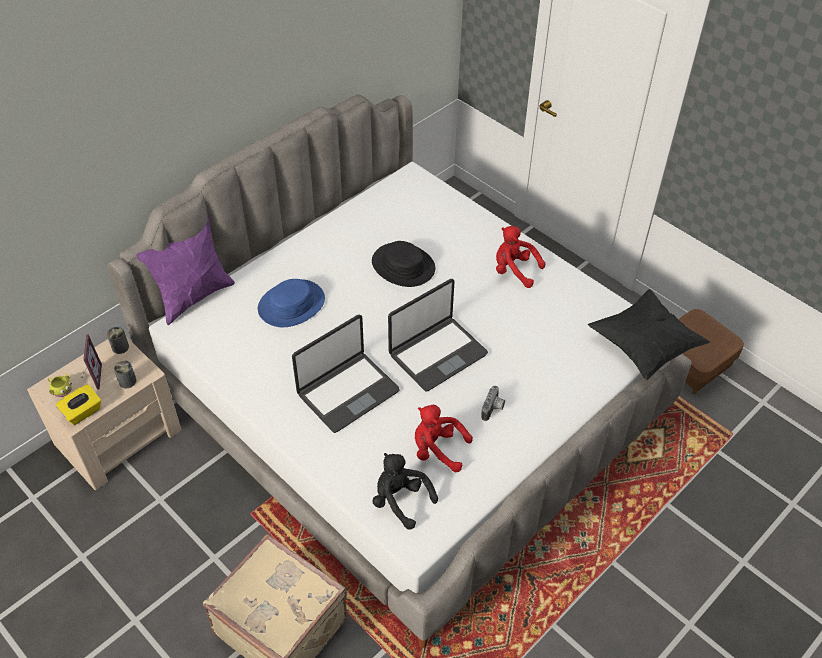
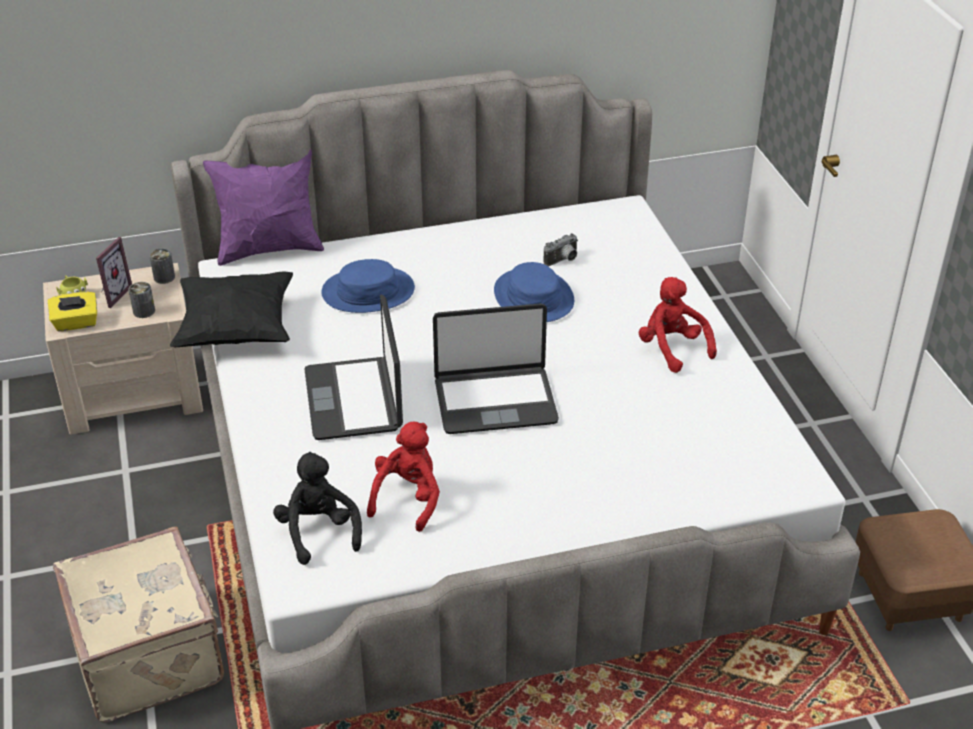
camera: 30 degrees right, 10 degrees down
(347, 392) = (354, 400): laptop -> laptop turned 90 degrees clockwise
(403, 266) = (533, 297): black hat -> blue hat
(437, 449) = (408, 498): red plush toy -> red plush toy turned 60 degrees clockwise
(493, 409) = (514, 484): camera -> camera (563, 260)
(644, 346) = (780, 493): black pillow -> black pillow (236, 330)

